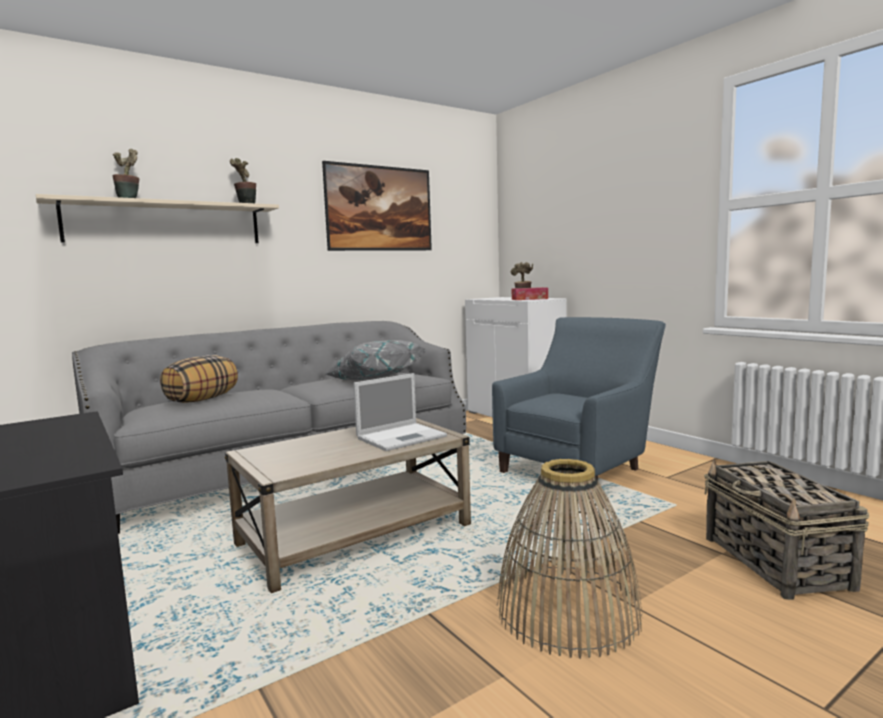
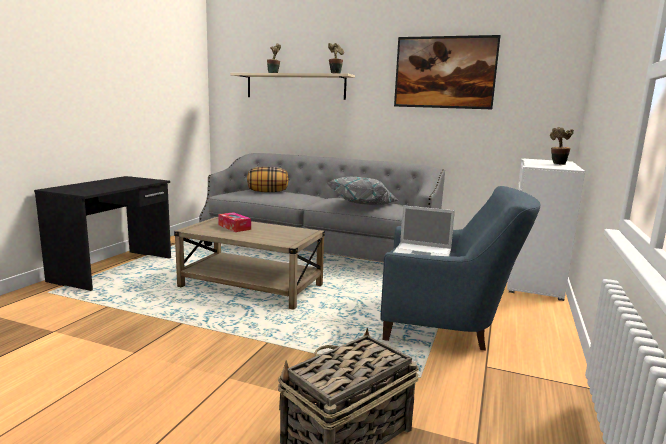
camera: 55 degrees right, 5 degrees up
(402, 437) = (275, 236): laptop -> laptop (423, 253)
(529, 299) = (547, 166): tissue box -> tissue box (234, 227)
(567, 611) = (206, 358): basket -> none

